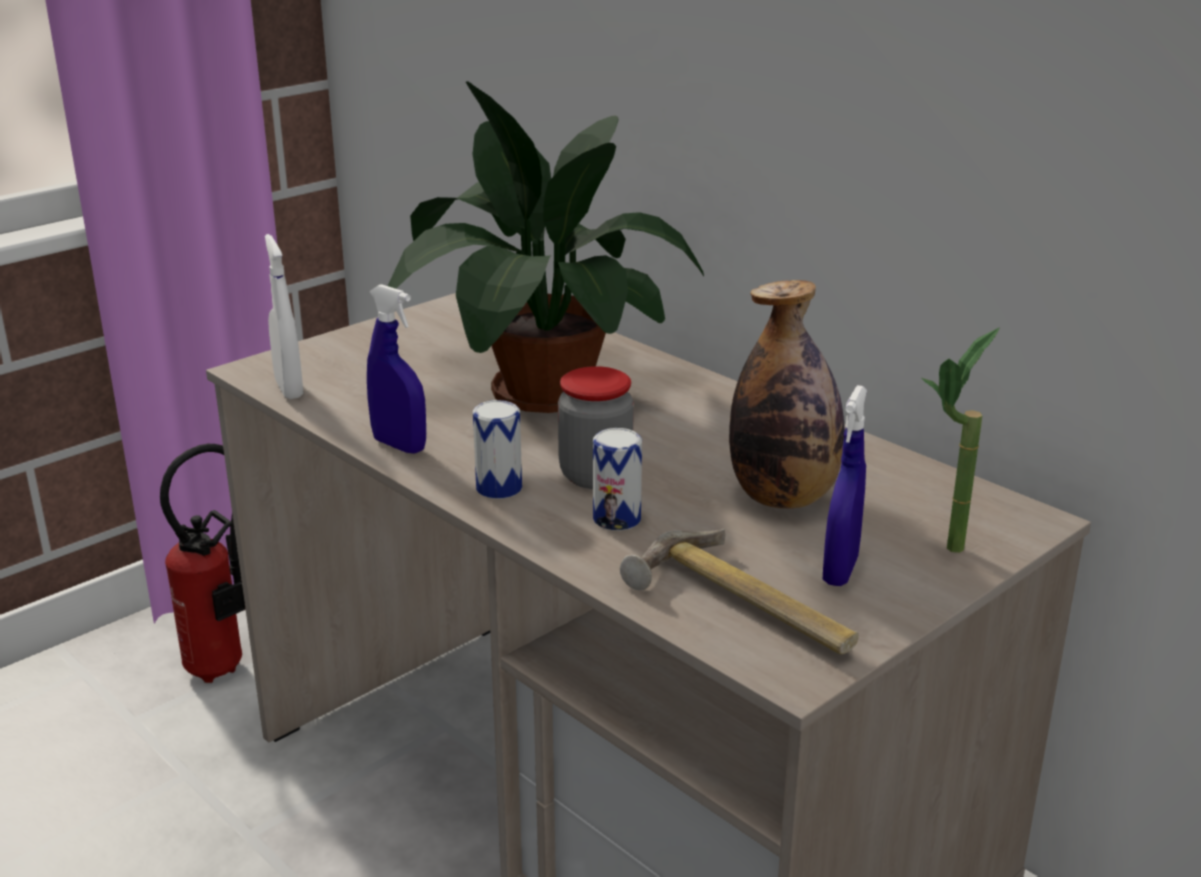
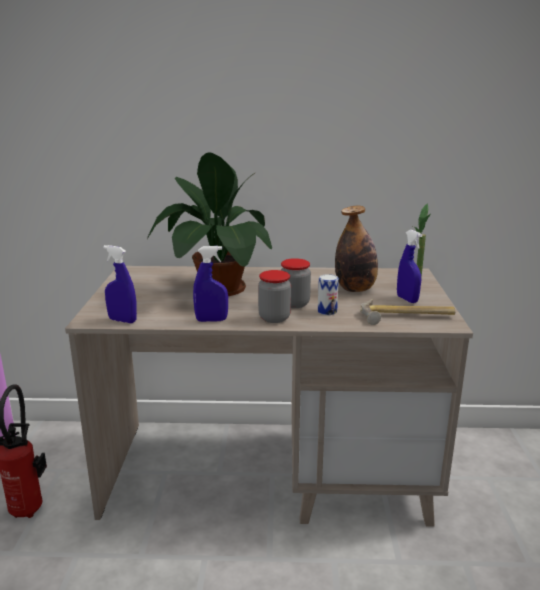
camera: 45 degrees left, 5 degrees down
(289, 389) = (122, 320): white spray bottle -> blue spray bottle
(499, 488) = (274, 318): can -> jar

